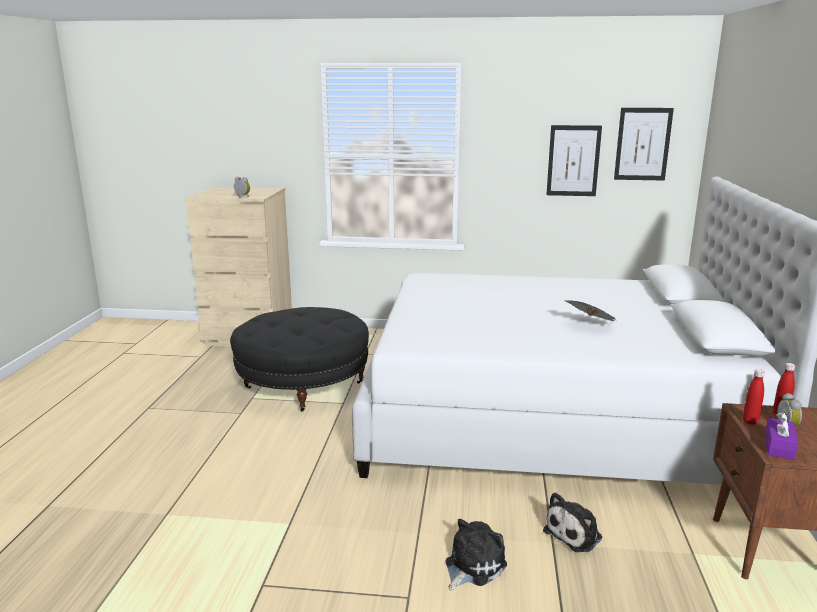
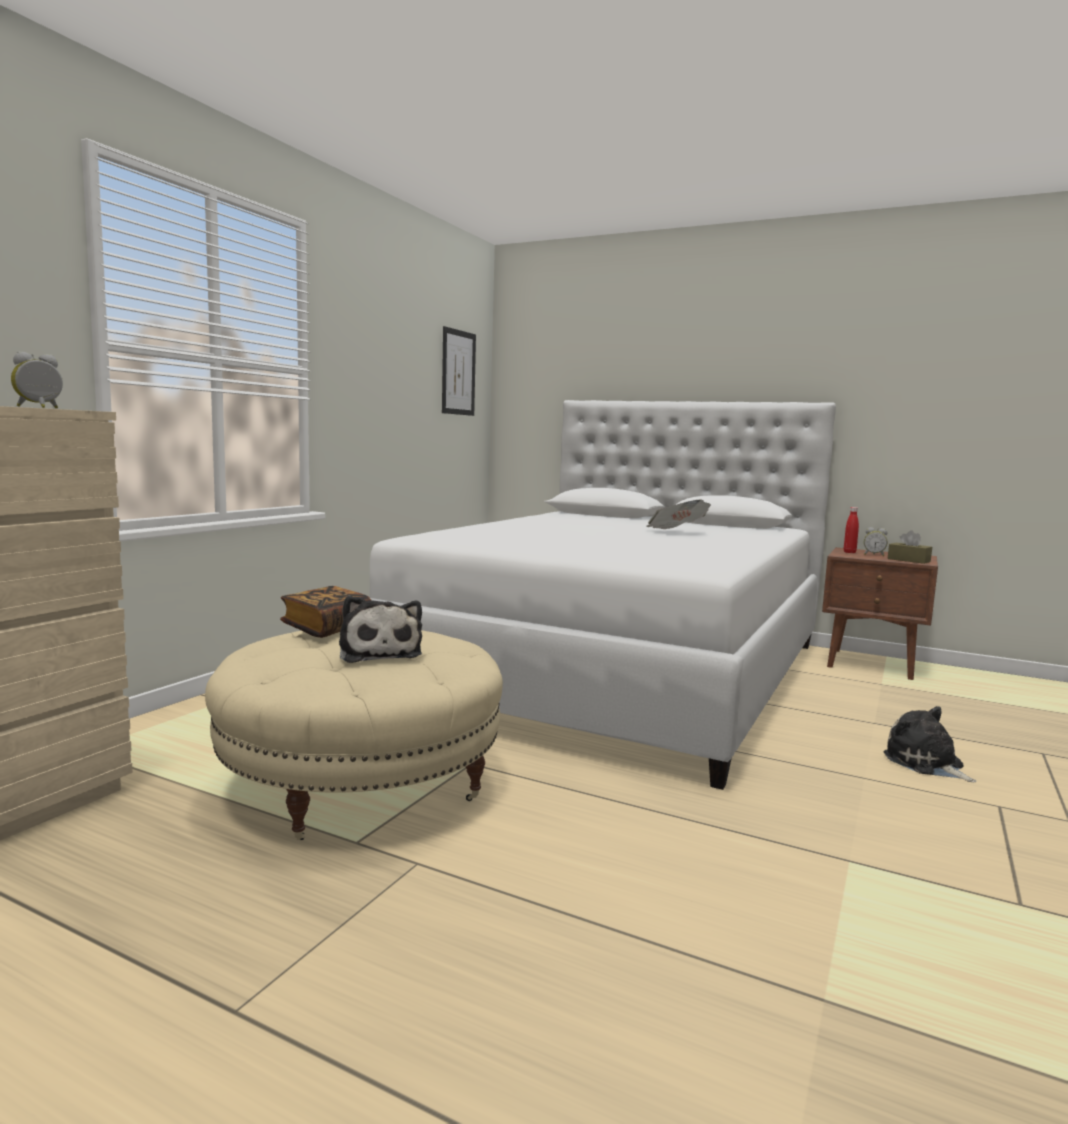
camera: 70 degrees left, 10 degrees down
(303, 385) = (360, 784): black ottoman -> beige ottoman
(324, 310) = (327, 628): none -> book
(573, 161) = (412, 387): picture -> none
(575, 534) = (856, 711): plush toy -> plush toy (379, 653)
(750, 422) = (865, 557): red bottle -> none
(779, 446) = (908, 560): purple tissue box -> brown tissue box

